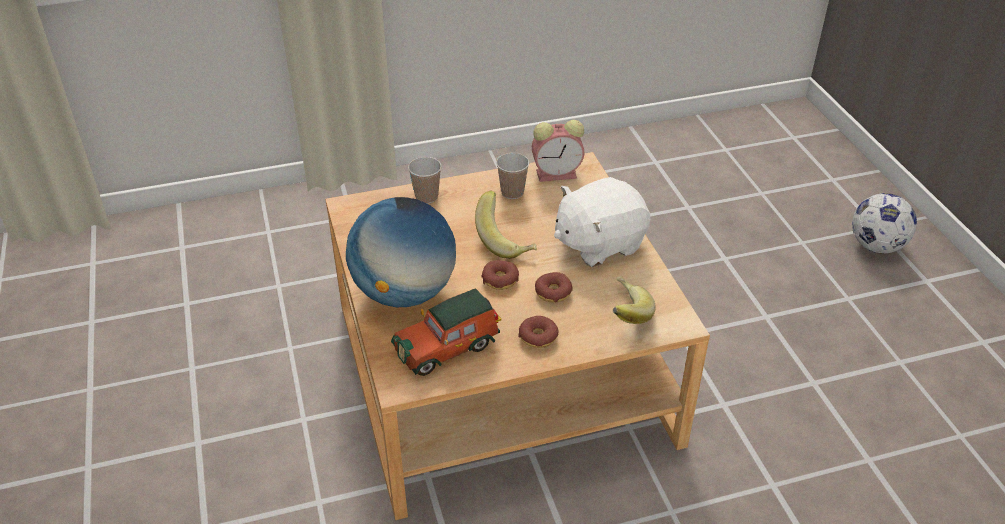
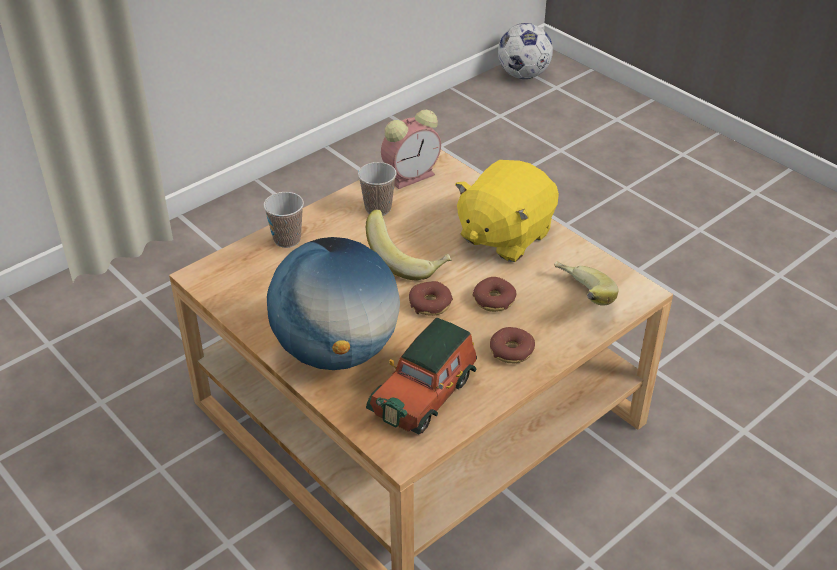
camera: 25 degrees left, 0 degrees up
(598, 243) = (504, 235): white plush toy -> yellow plush toy
(876, 246) = (693, 172): football -> football (523, 75)

